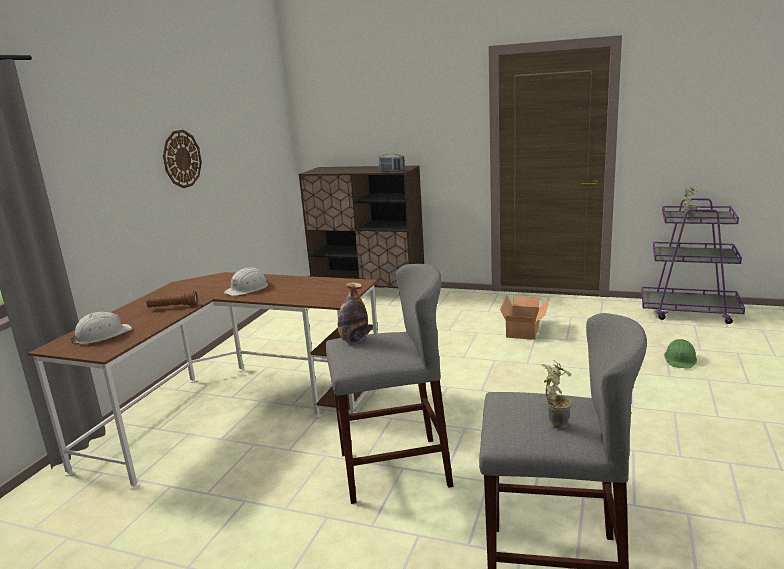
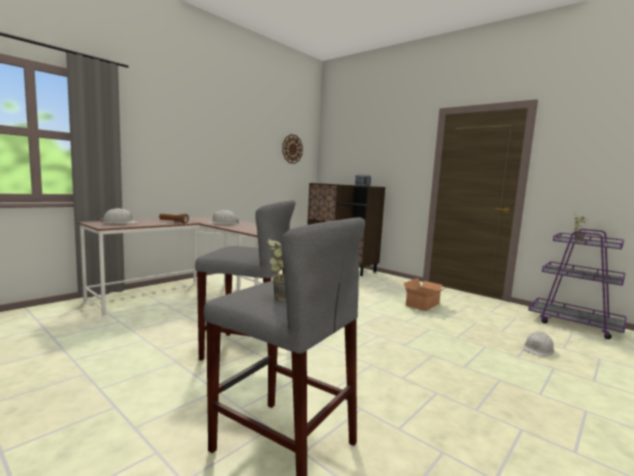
camera: 20 degrees right, 10 degrees down
(182, 159) = (226, 152): wall clock -> wall clock (292, 149)
(354, 340) = (236, 246): bottle -> none
(680, 359) = (538, 349): green hard hat -> white hard hat

